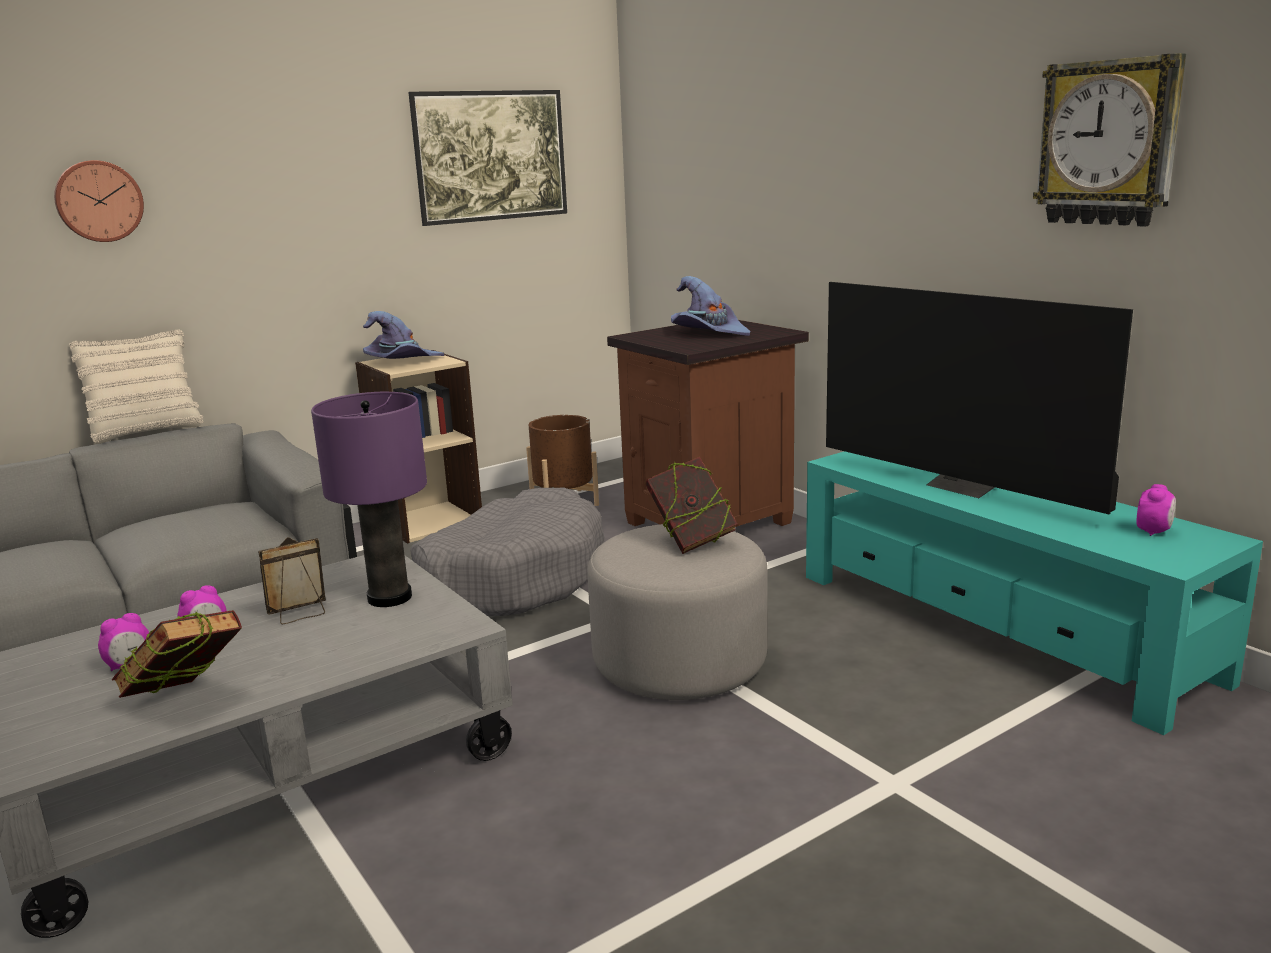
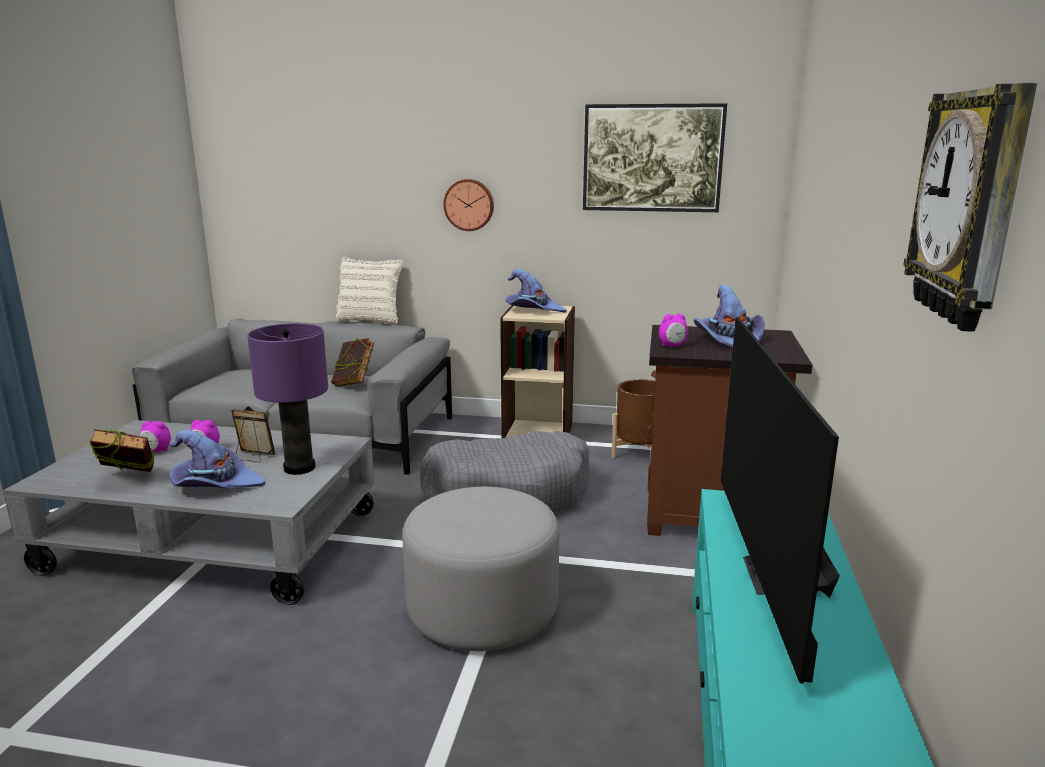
camera: 45 degrees right, 0 degrees up
(99, 201) = (367, 172): wall clock -> wall clock (469, 205)
(329, 650) = (215, 485): none -> purple hat
(692, 542) = (497, 515): book -> book (354, 384)
(1153, 531) = (847, 737): alarm clock -> alarm clock (672, 346)

